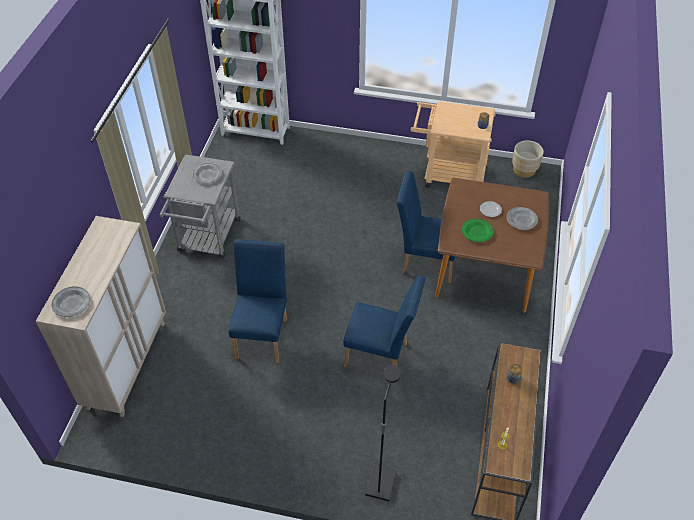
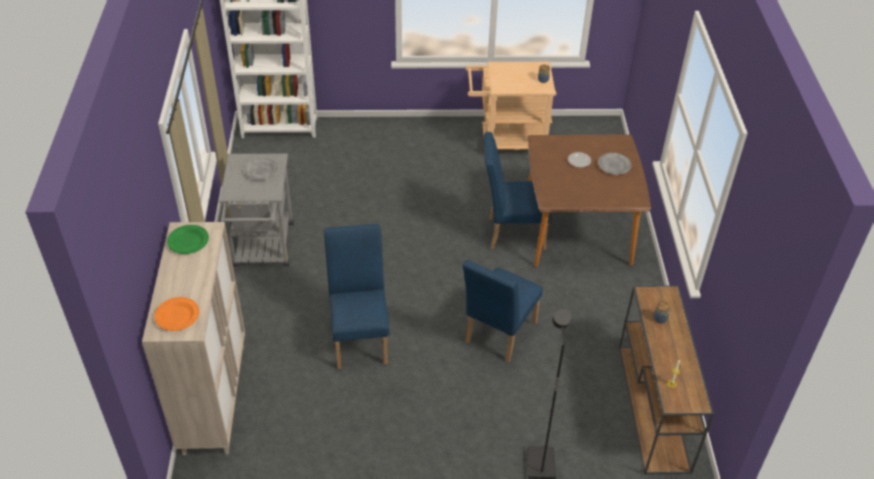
camera: 15 degrees left, 5 degrees down
(71, 303) = (177, 316): grey plate -> orange plate
(381, 356) = (497, 336): blue chair -> blue chair turned 120 degrees clockwise
(477, 232) = (573, 184): green plate -> green plate (188, 241)
(524, 169) = (584, 125): beige planter -> none

